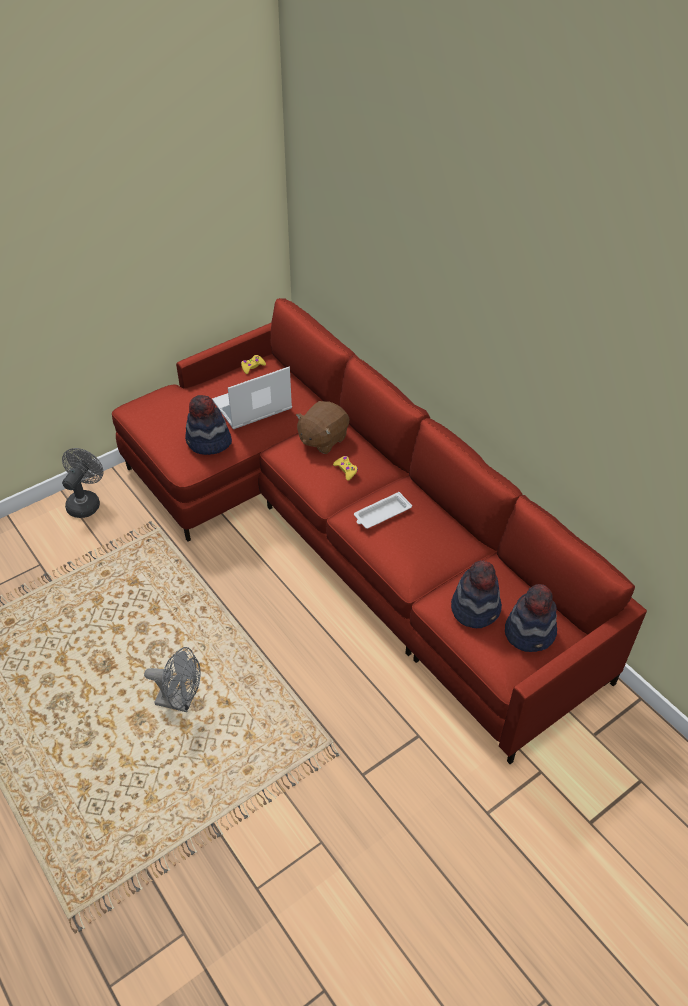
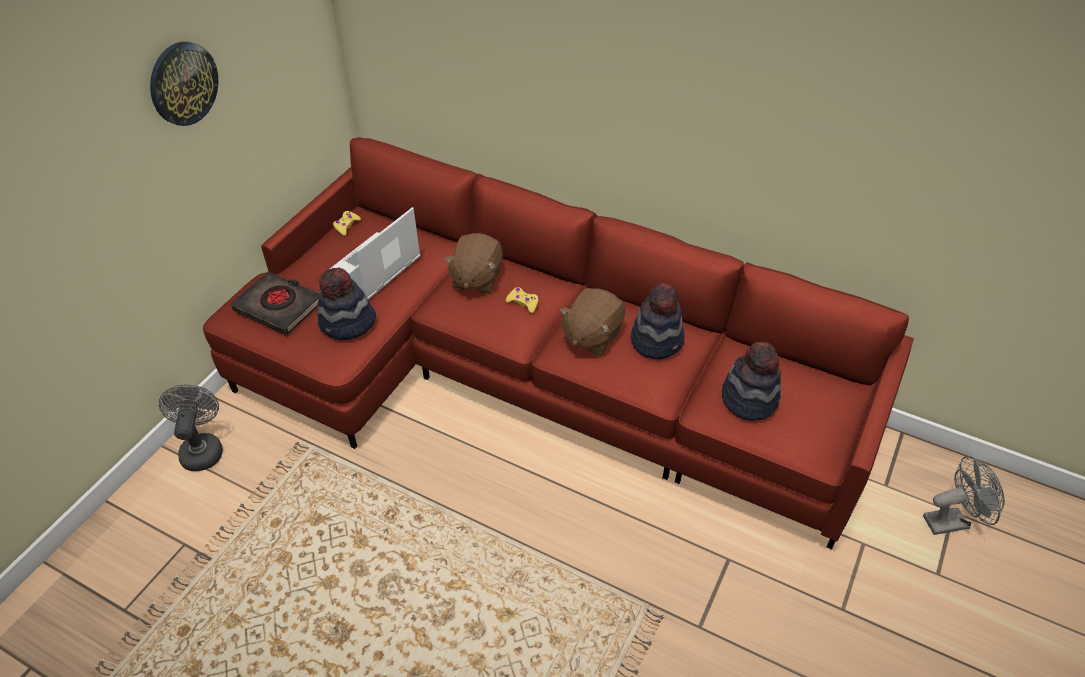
camera: 25 degrees left, 0 degrees up
(134, 227) = (183, 83): none -> wall clock
(169, 413) = (279, 307): none -> black book
(180, 701) = (454, 635): grey fan -> grey fan (951, 520)
(381, 514) = (591, 336): white tray -> brown plush toy
(530, 632) = (816, 402): hat -> hat (657, 340)

